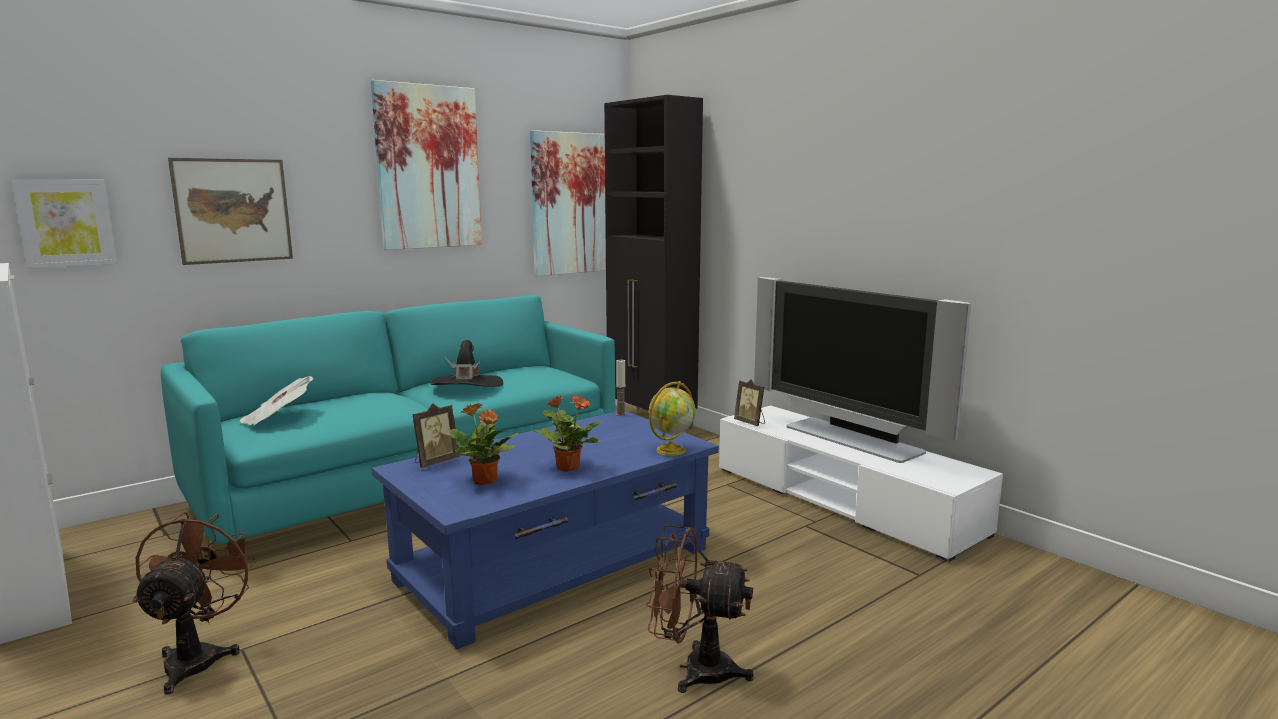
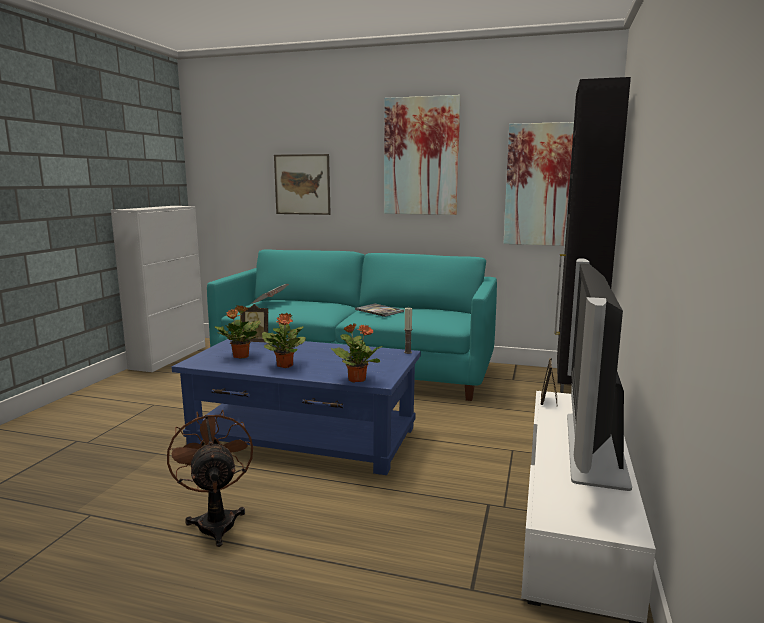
camera: 55 degrees right, 0 degrees up
(66, 223) = (232, 189): picture -> none
(198, 657) = (142, 400): brown fan -> none
(467, 385) = (379, 311): black hat -> book
(671, 450) = (356, 379): globe -> potted plant

